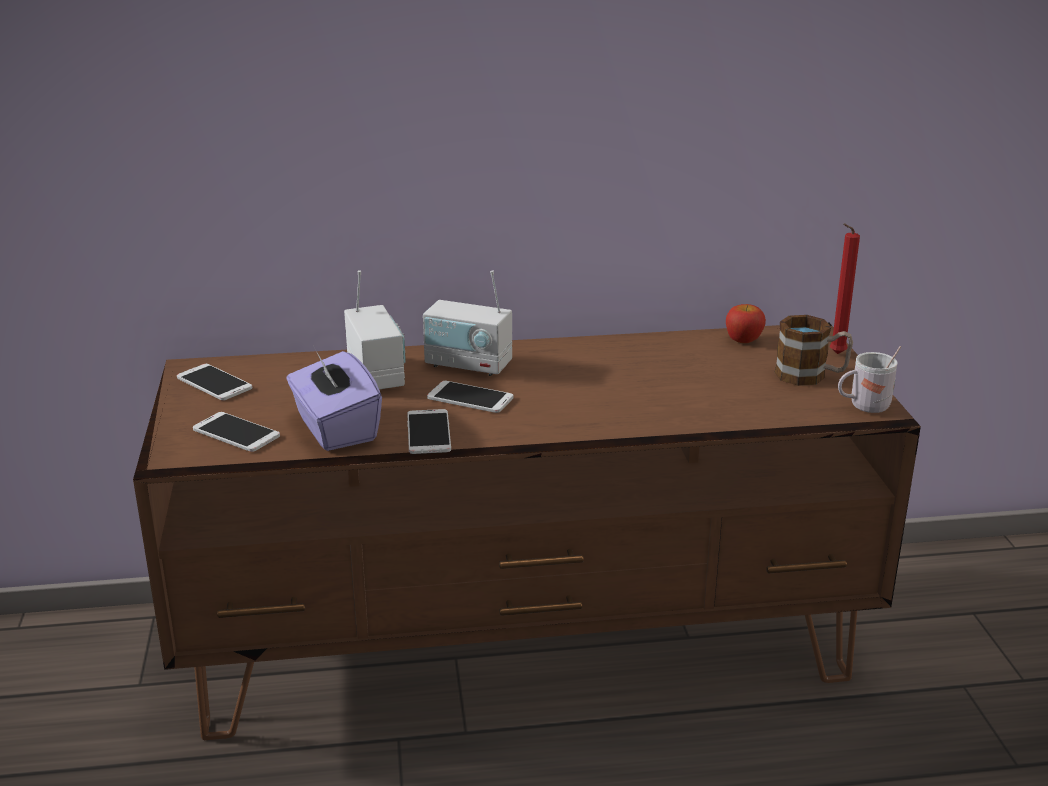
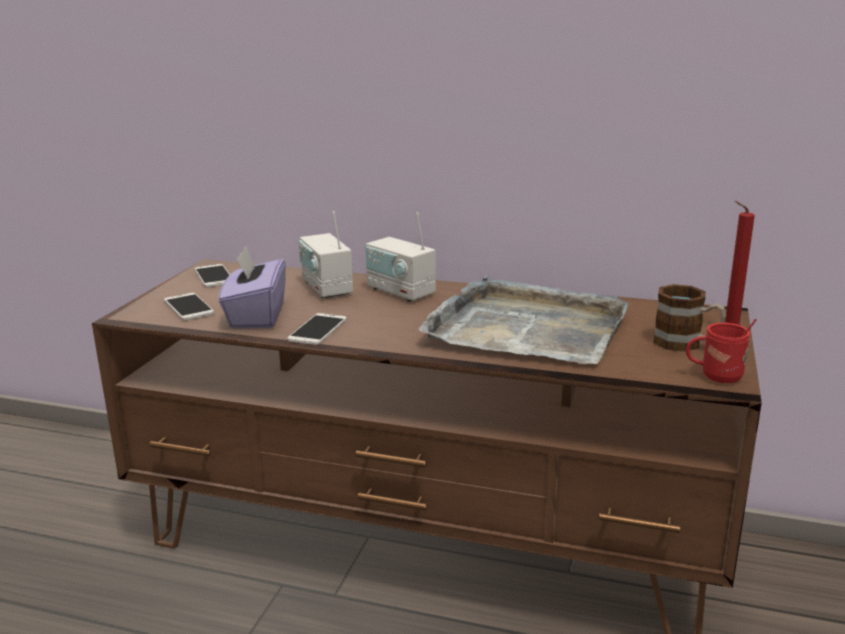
camera: 25 degrees right, 5 degrees down
(376, 375) = (326, 288): radio -> radio turned 150 degrees clockwise
(470, 398) = (376, 313): phone -> none
(647, 387) = (527, 328): none -> grey tray
(743, 340) = (650, 309): apple -> none
(863, 407) = (715, 377): white mug -> red mug

